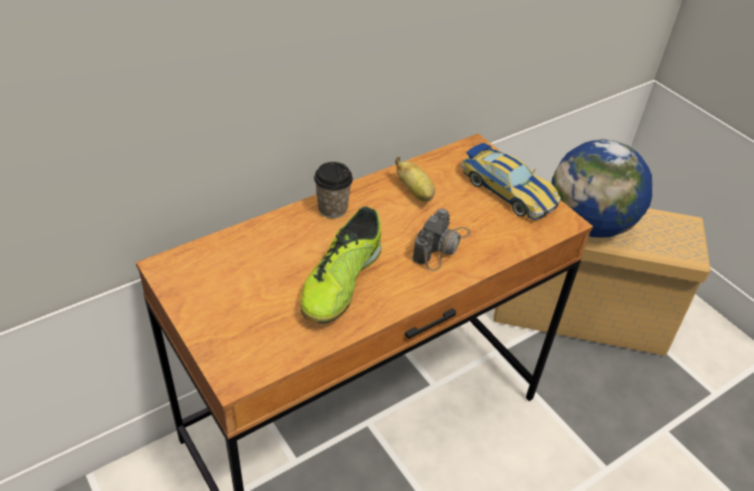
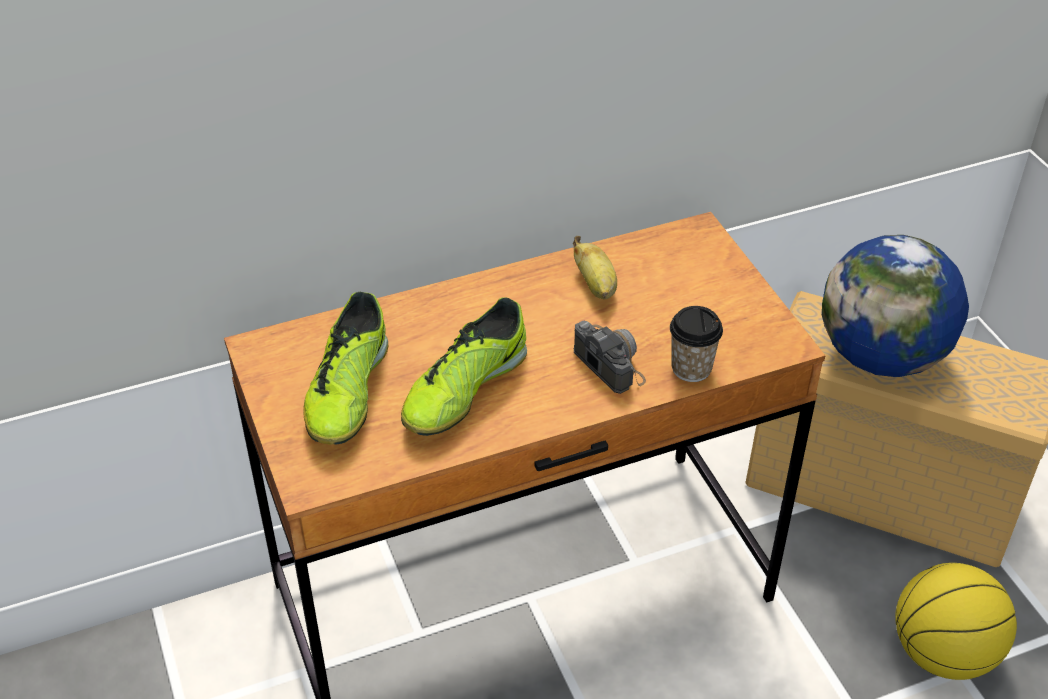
camera: 15 degrees right, 0 degrees up
(249, 294) = (348, 391): none -> shoe
(332, 209) = (480, 296): cup -> cup (691, 368)
(441, 246) = (607, 359): camera -> camera turned 75 degrees counterclockwise
(508, 190) = (723, 295): toy car -> none
(649, 419) = (942, 653): none -> basketball

